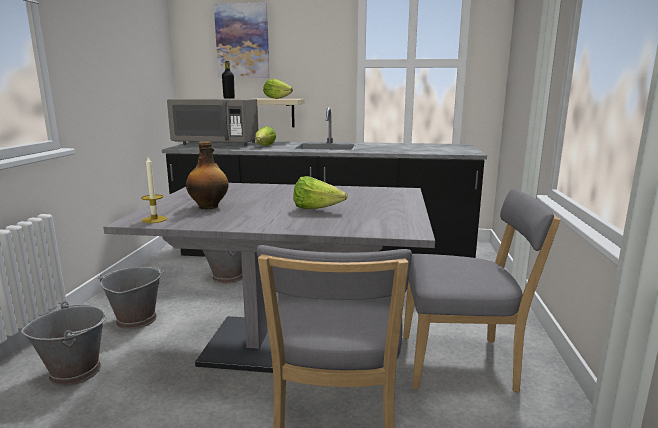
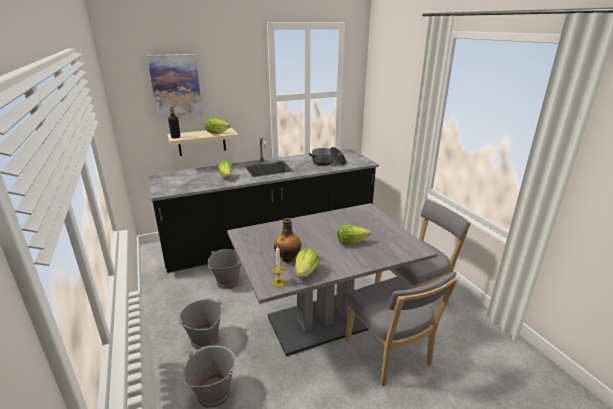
camera: 30 degrees left, 10 degrees up
(202, 219) = (306, 272): none -> lettuce
(216, 144) = (180, 179): grey microwave -> none
(411, 149) = (328, 163): none -> cooking pot

